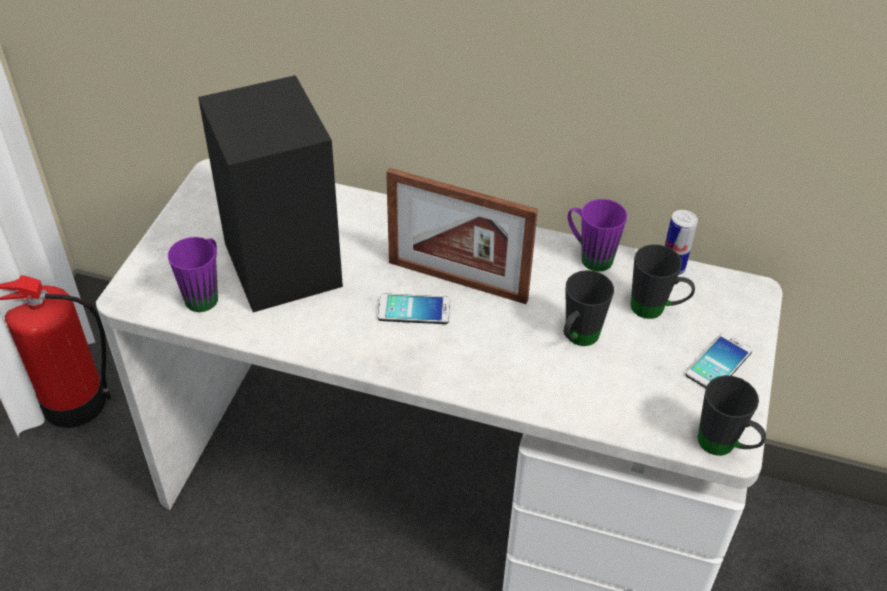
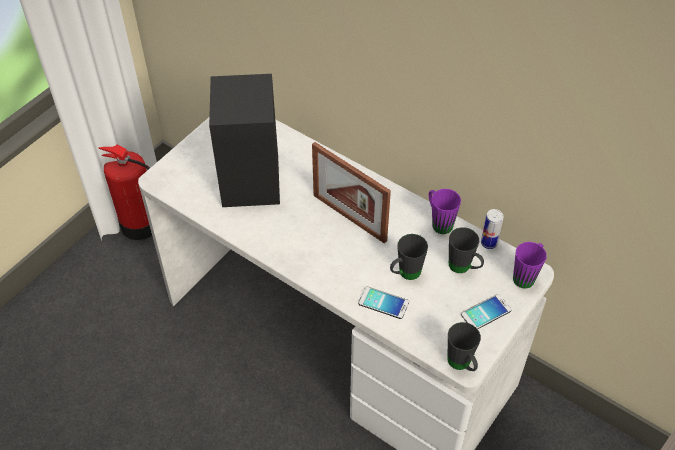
camera: 20 degrees right, 5 degrees up
(206, 293) = (200, 188): purple mug -> purple mug (526, 275)
(414, 310) = (315, 229): phone -> phone (383, 303)

